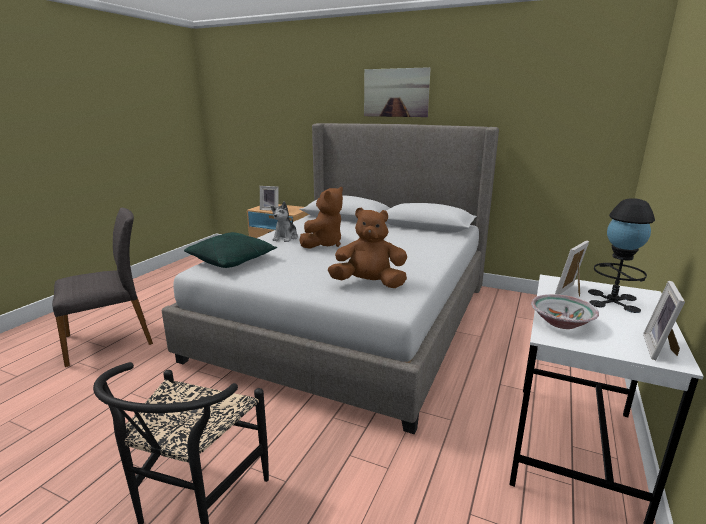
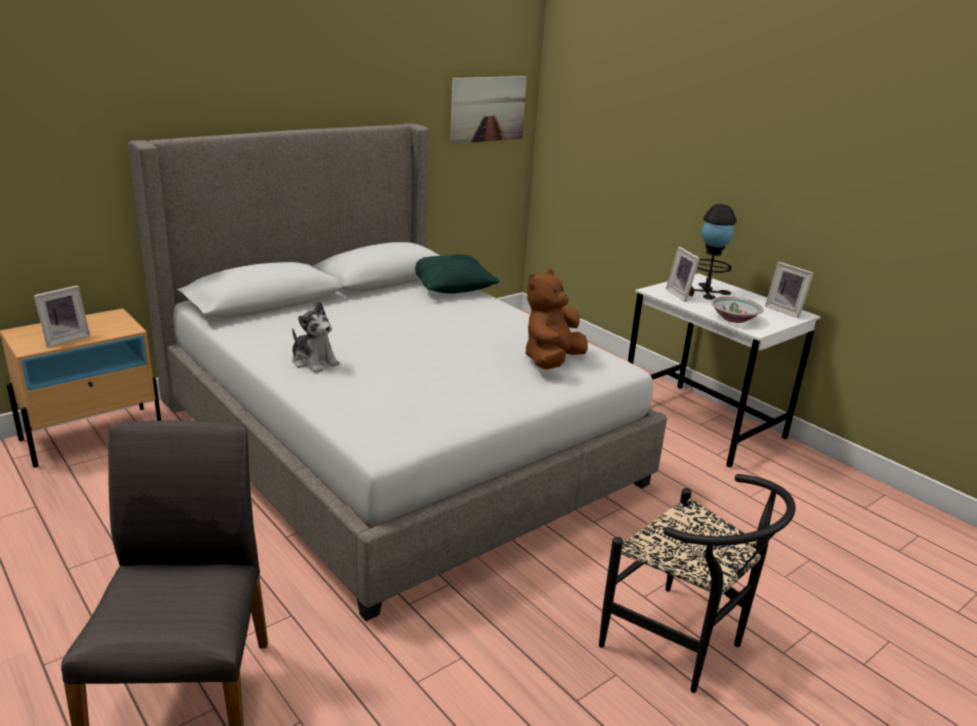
camera: 65 degrees left, 5 degrees up
(232, 261) = (378, 417): green pillow -> green pillow (450, 286)
(323, 244) = (383, 346): brown plush toy -> none
(396, 93) = (267, 78): picture -> picture (488, 109)

